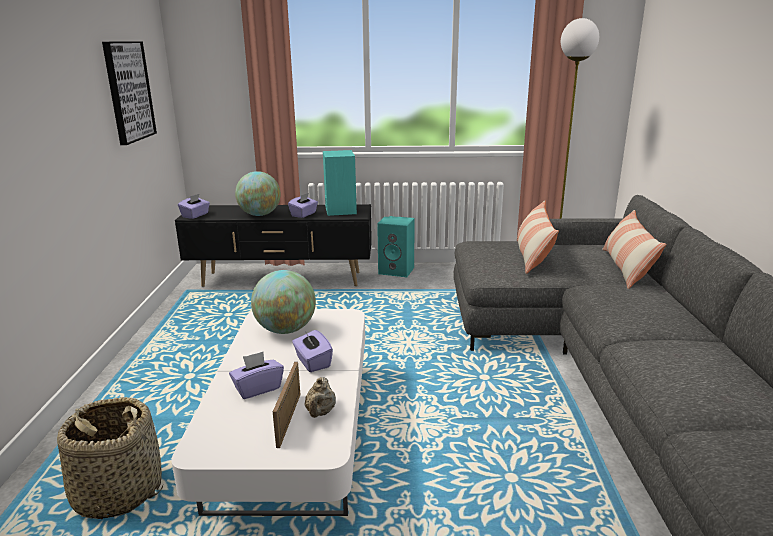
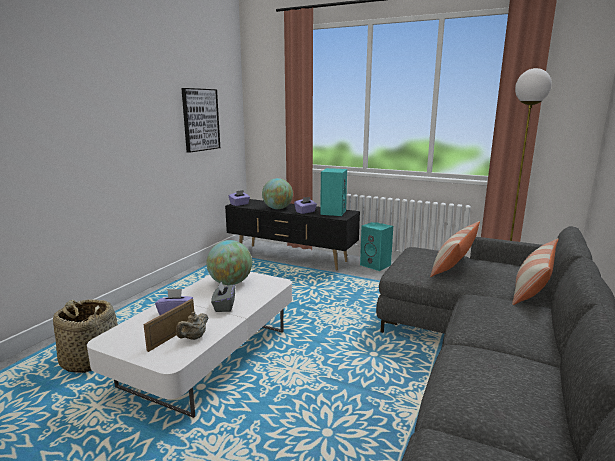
camera: 25 degrees right, 5 degrees down
(312, 362) = (224, 306): purple tissue box -> grey tissue box

